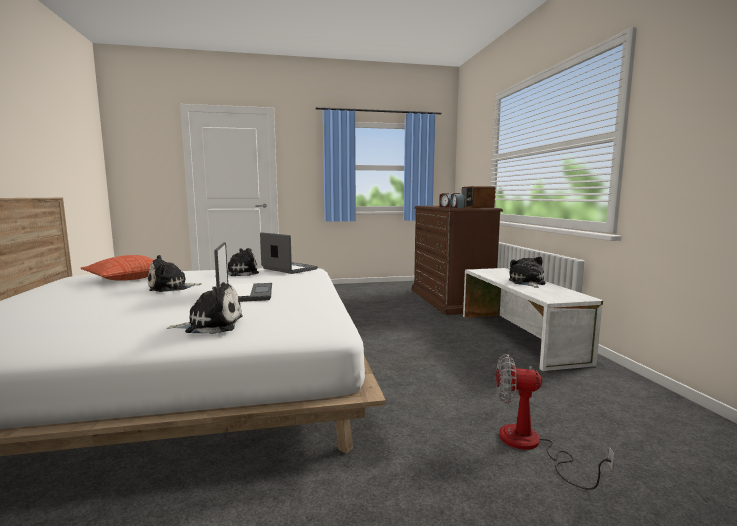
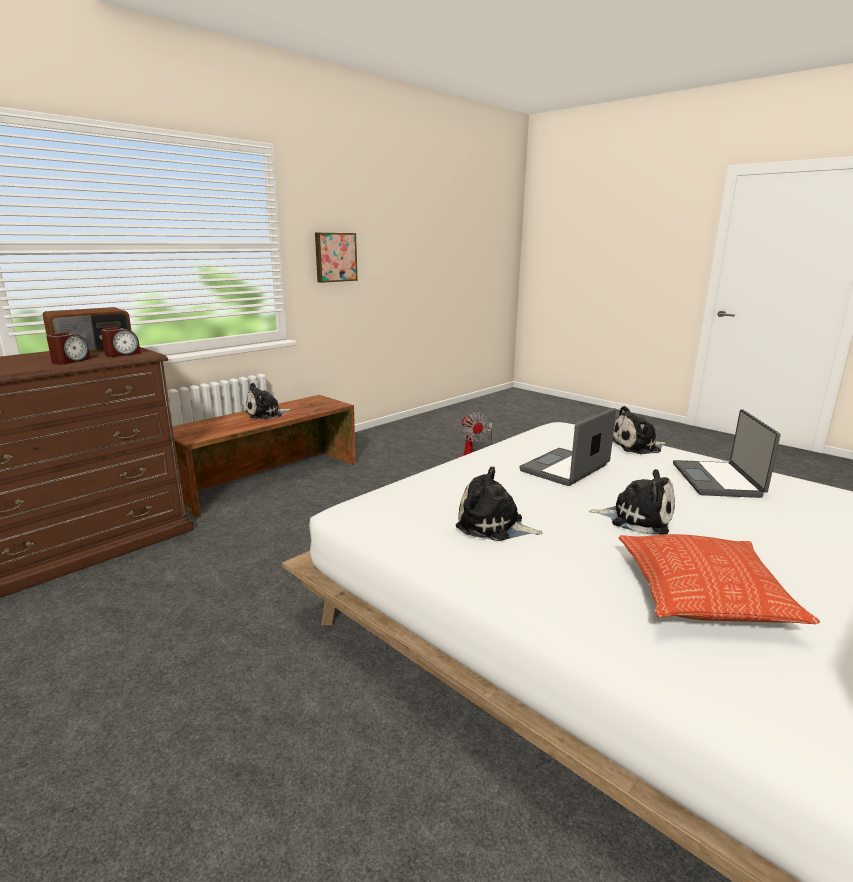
camera: 125 degrees left, 10 degrees up
(211, 325) = (637, 446): plush toy -> plush toy turned 60 degrees counterclockwise
(288, 269) = (406, 506): laptop -> laptop (718, 480)
(520, 337) = (268, 478): white bench -> brown bench
(693, 136) = (335, 257): none -> picture

